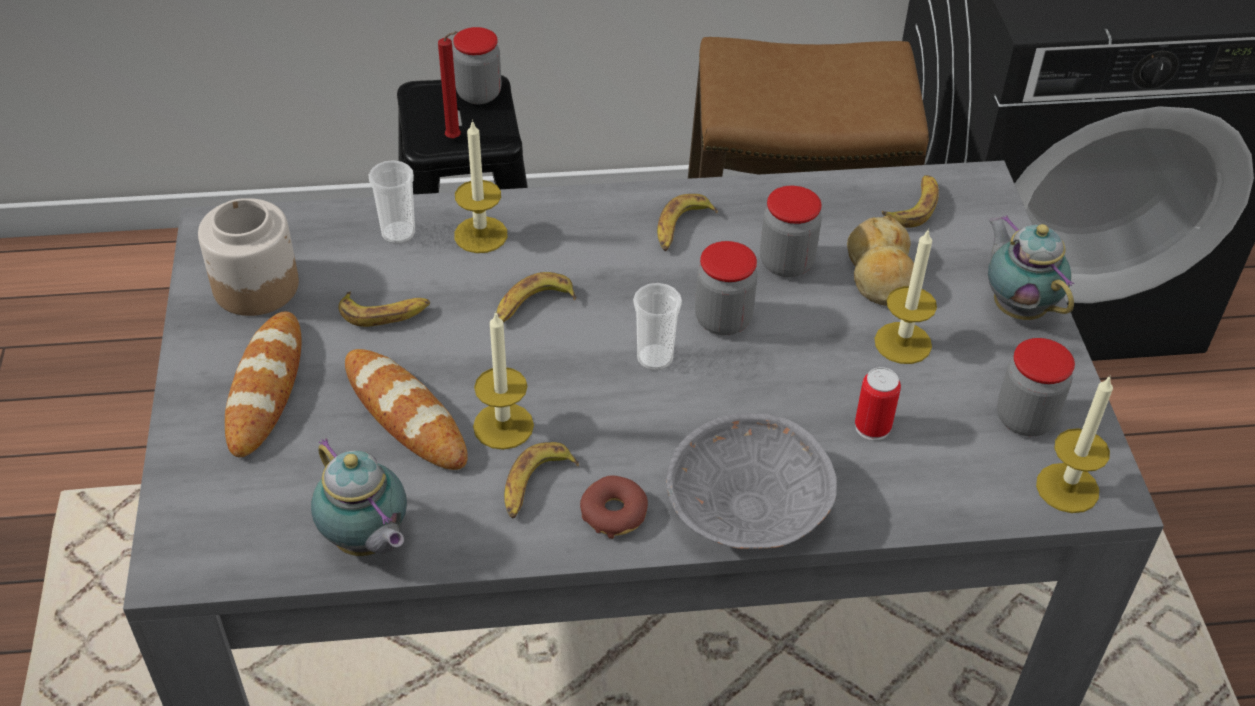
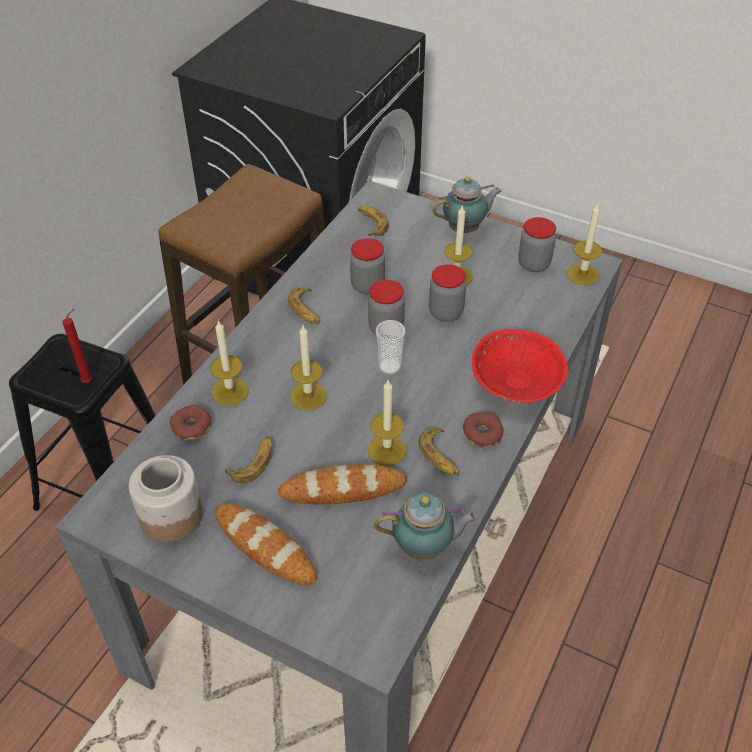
camera: 55 degrees left, 0 degrees up
(398, 233) = (192, 427): cup -> donut
(479, 94) = (62, 352): jar -> jar (445, 313)
(533, 306) = (308, 396): banana -> candle
(746, 508) = (516, 383): grey bowl -> red bowl
(872, 427) = (500, 314): can -> none
(880, 274) = (405, 259): bread -> none
(1017, 306) = (465, 229): teapot -> teapot turned 150 degrees clockwise

